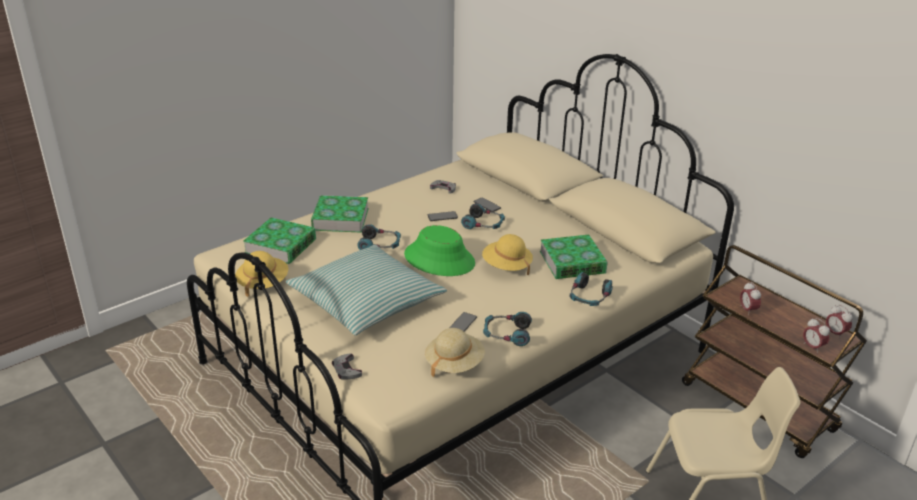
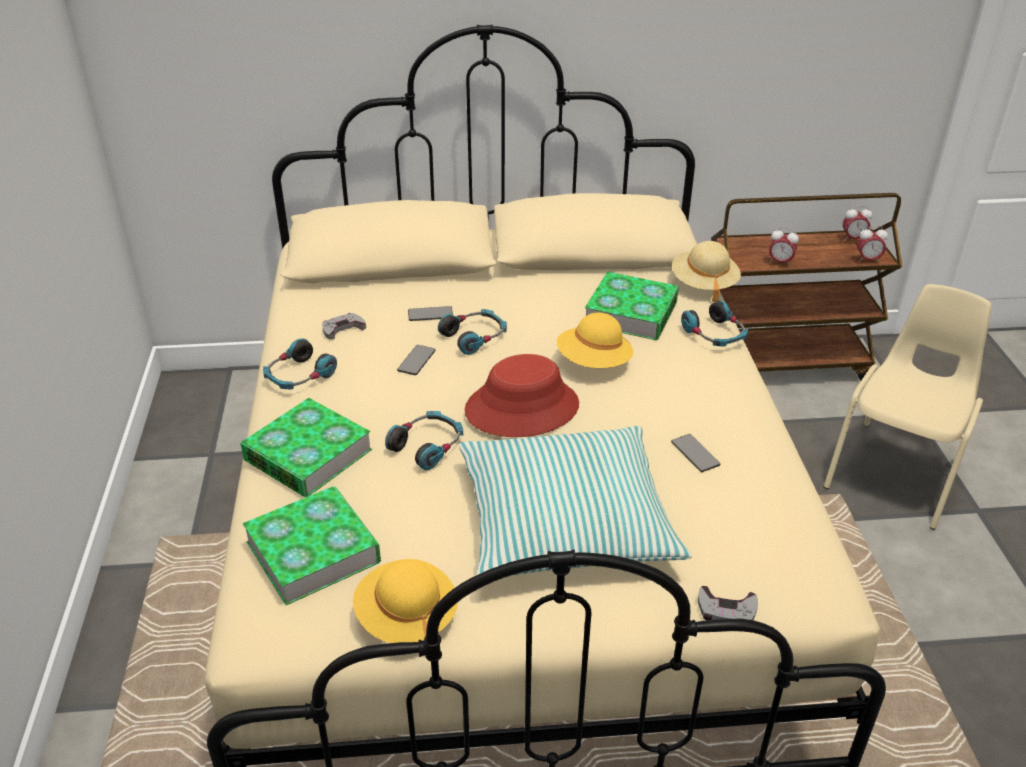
camera: 55 degrees left, 5 degrees up
(439, 259) = (522, 408): green hat -> red hat
(454, 363) = (780, 498): beige hat -> beige hat (703, 284)
(507, 334) = (745, 427): headphones -> headphones (299, 376)

